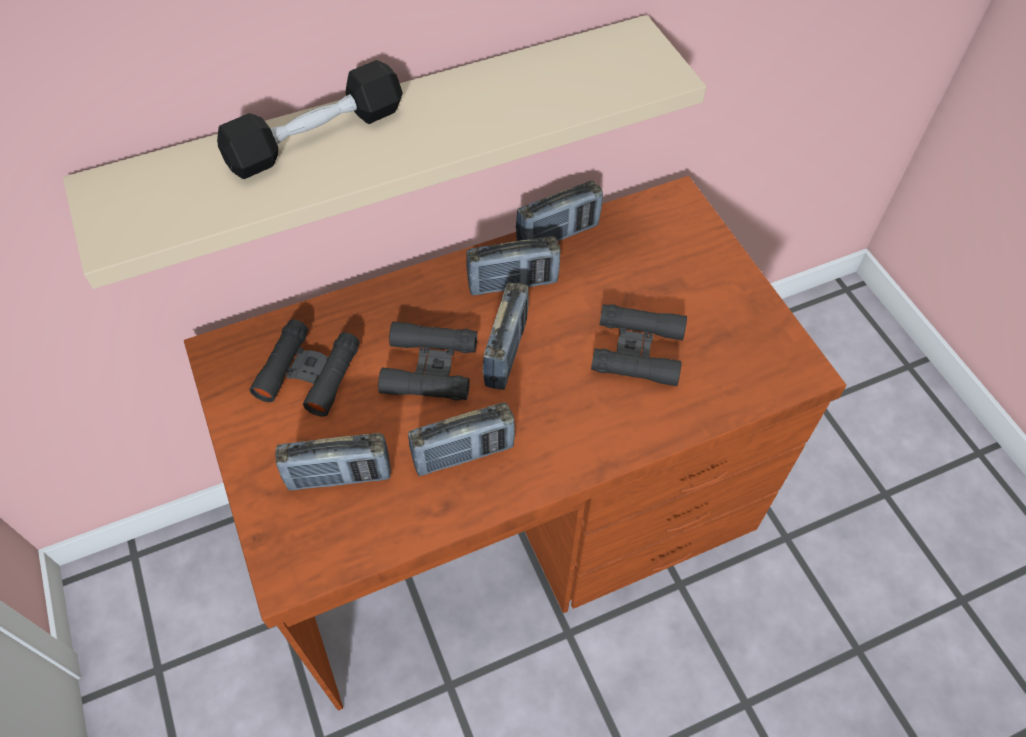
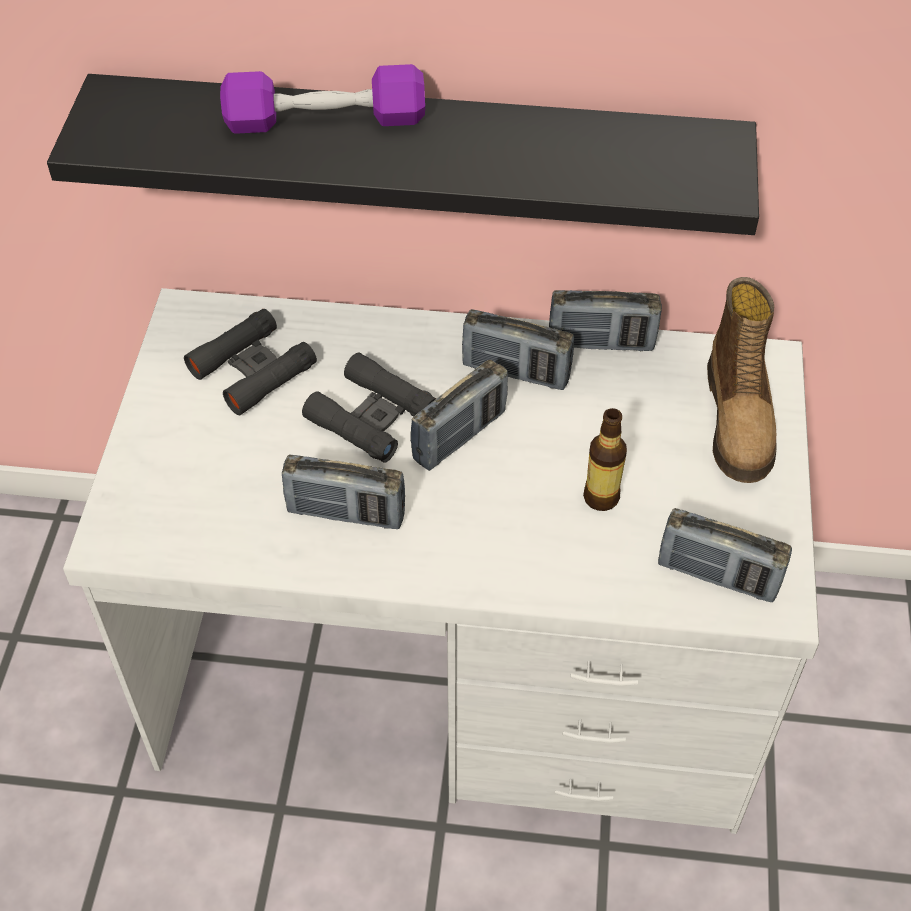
camera: 30 degrees right, 5 degrees down
(316, 137) = (325, 120): black dumbbell -> purple dumbbell
(339, 476) = (215, 477): radio -> radio (717, 576)
(383, 133) = (417, 147): beige shelf -> black shelf
(512, 516) = (459, 672): brown desk -> white desk
(637, 350) = (601, 497): black binoculars -> bottle
(688, 249) = (739, 419): none -> boot

